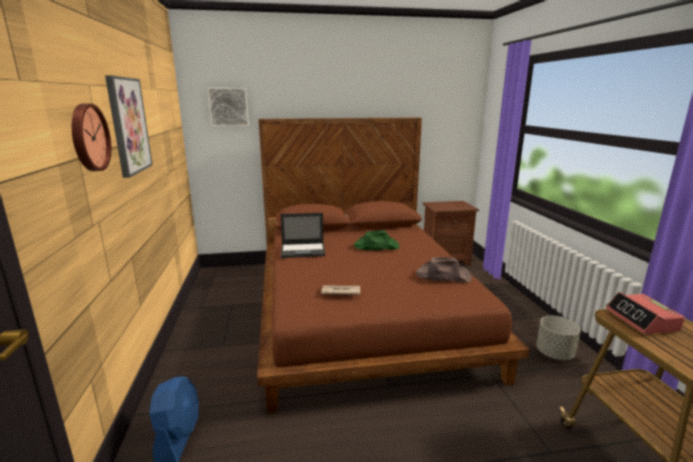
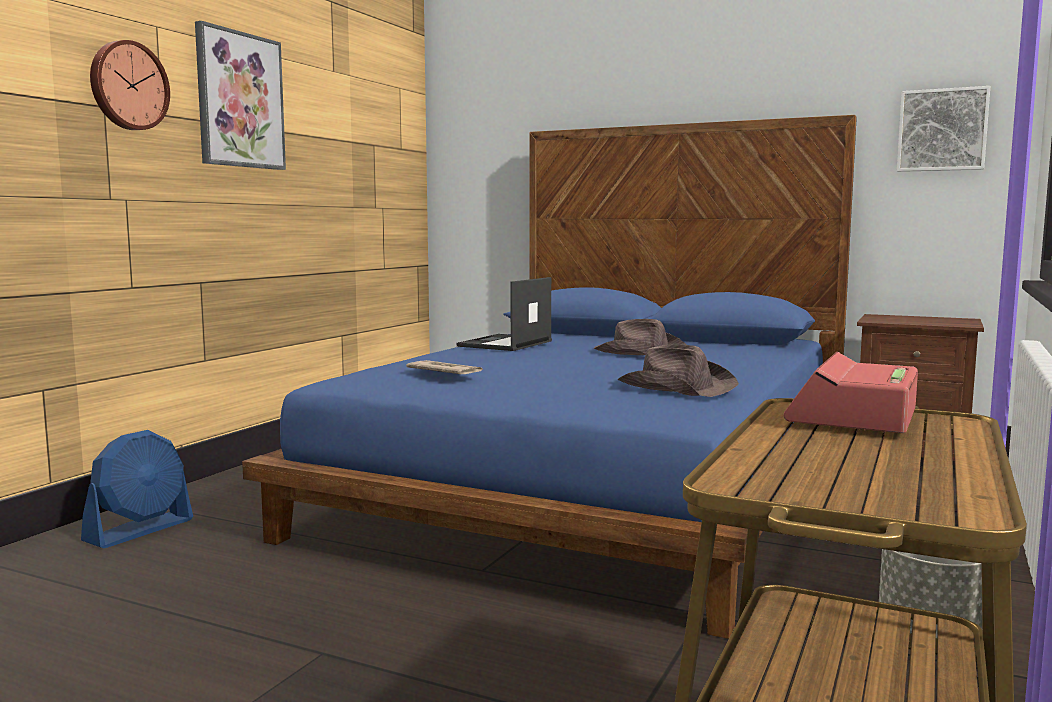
camera: 35 degrees right, 10 degrees down
(228, 107) = (493, 116): picture -> picture (942, 130)
(303, 250) = (505, 344): laptop -> laptop turned 90 degrees clockwise
(362, 310) = (599, 485): brown bed -> blue bed
(375, 246) = (640, 352): green hat -> brown hat

